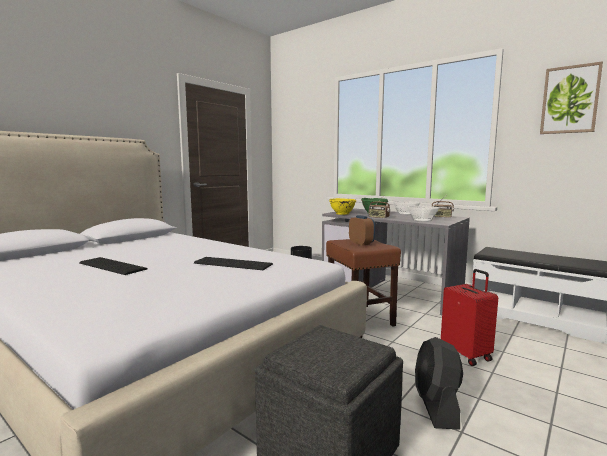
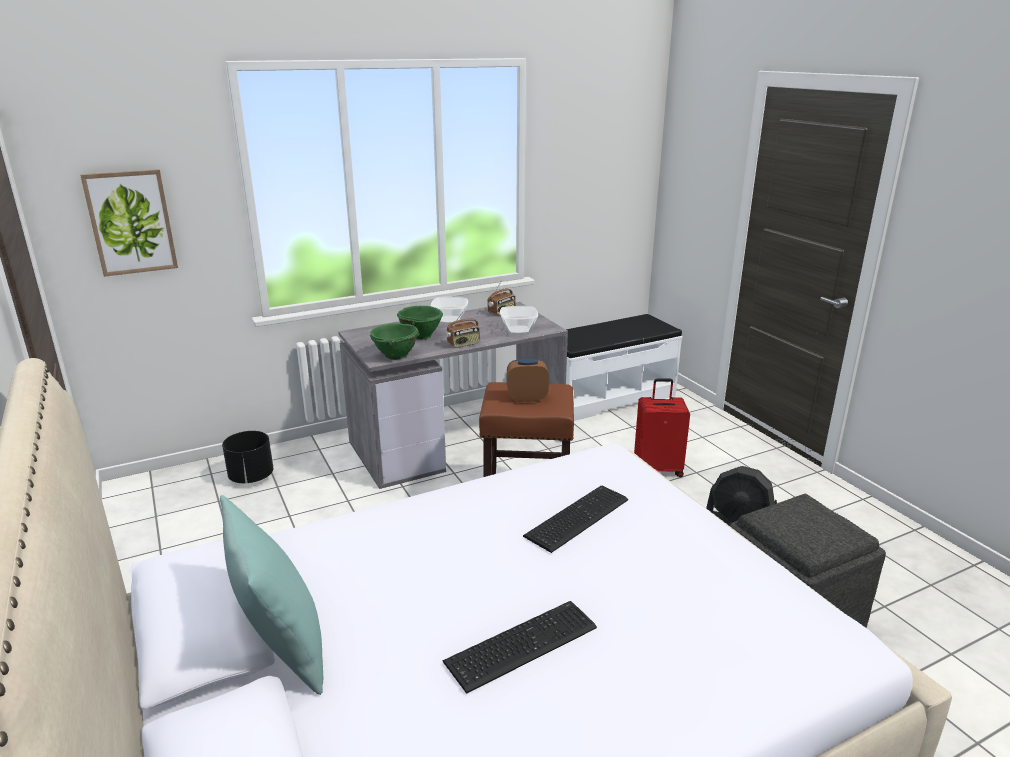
camera: 65 degrees left, 15 degrees up
(115, 244) = (282, 647): none -> turquoise pillow
(342, 214) = (395, 355): yellow bowl -> green bowl
(570, 100) = (593, 137): picture -> picture (131, 222)

